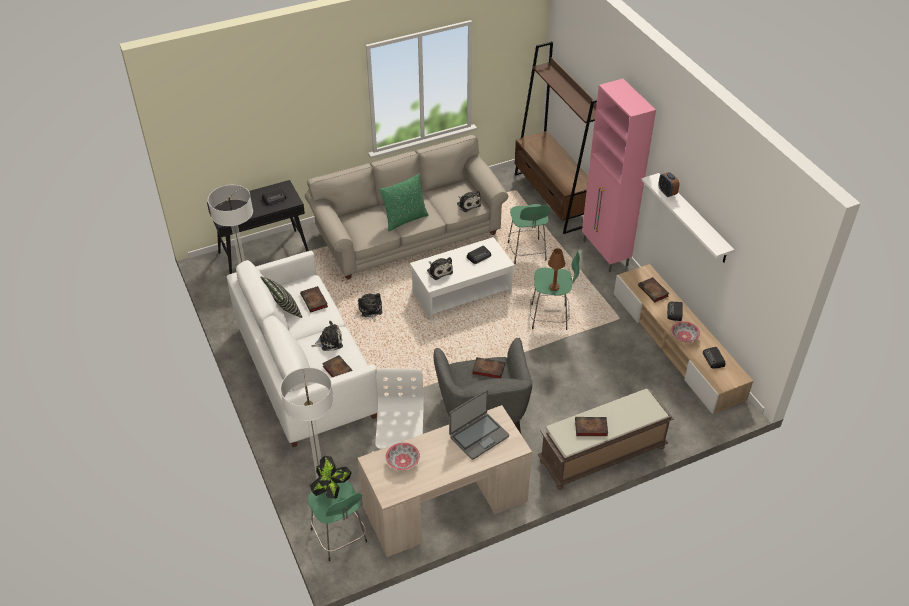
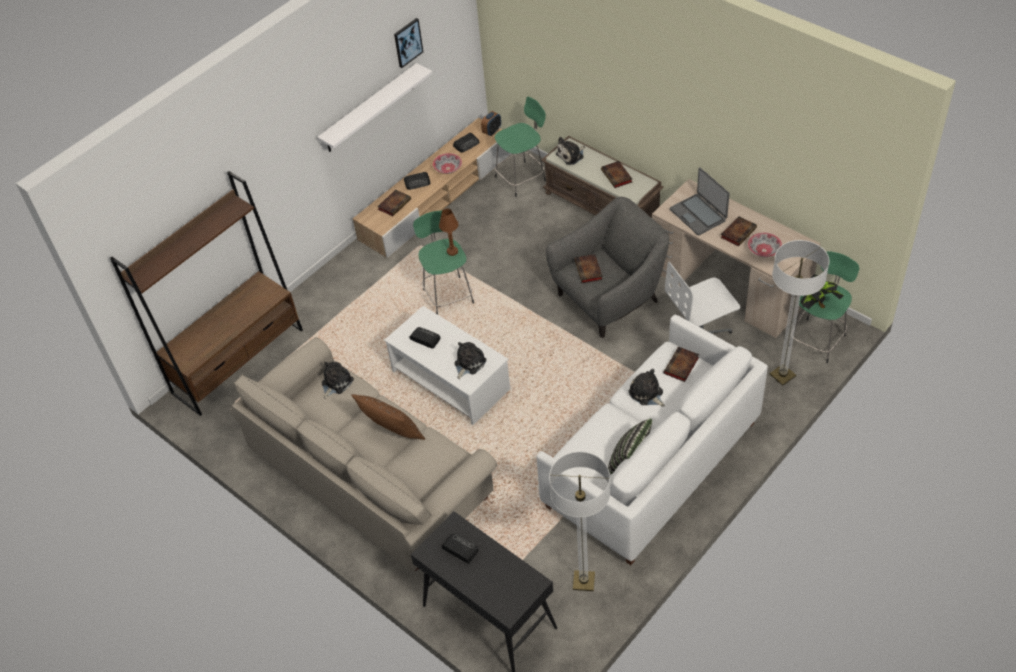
camera: 110 degrees left, 5 degrees up
(315, 301) = (597, 436): book -> book (738, 232)
(370, 311) = (525, 450): plush toy -> plush toy (571, 155)
(404, 219) = (392, 434): green pillow -> brown pillow
(478, 436) = (698, 215): laptop -> laptop turned 150 degrees counterclockwise
(527, 253) = (352, 349): green stool -> green stool (522, 178)
(605, 254) = (322, 285): pink cabinet -> none
(667, 192) = (350, 122): alarm clock -> alarm clock (492, 131)
(736, 223) = (407, 42): none -> picture

